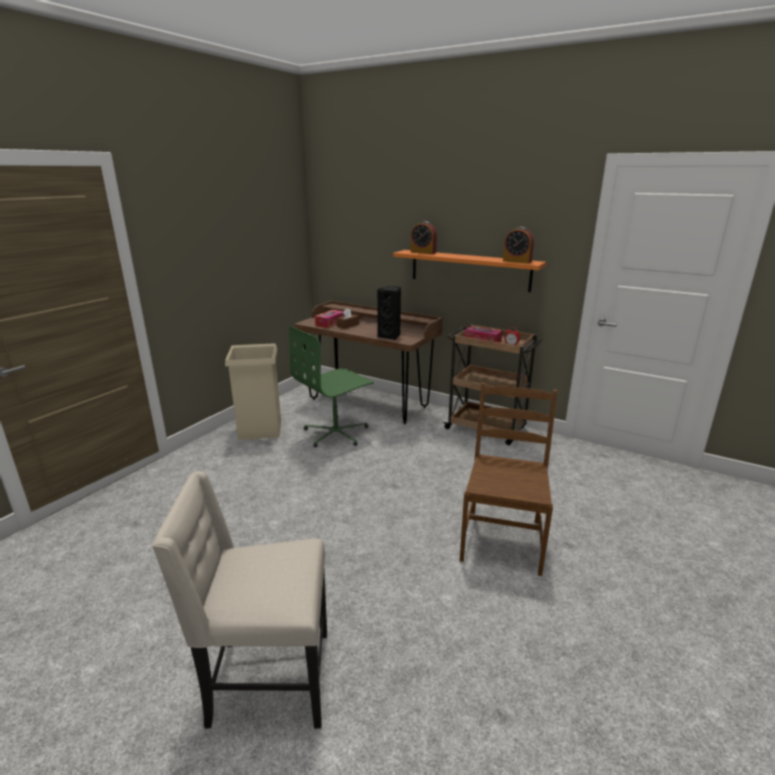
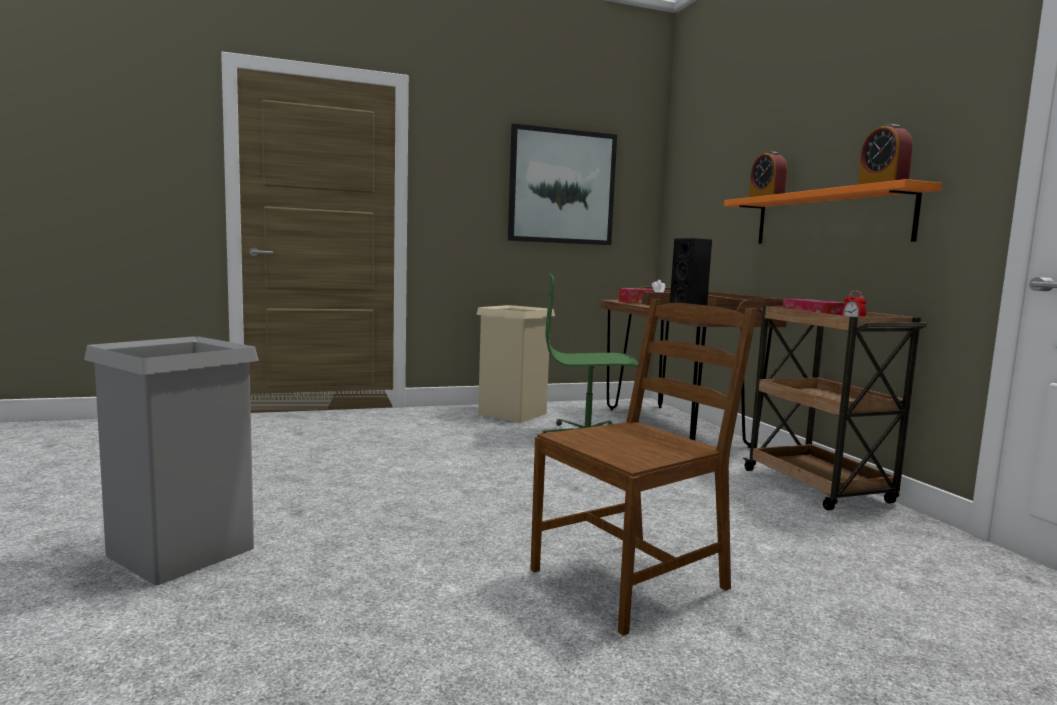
camera: 40 degrees right, 15 degrees down
(248, 237) = (562, 187): none -> picture
(267, 680) = (182, 551): beige chair -> grey trash can

